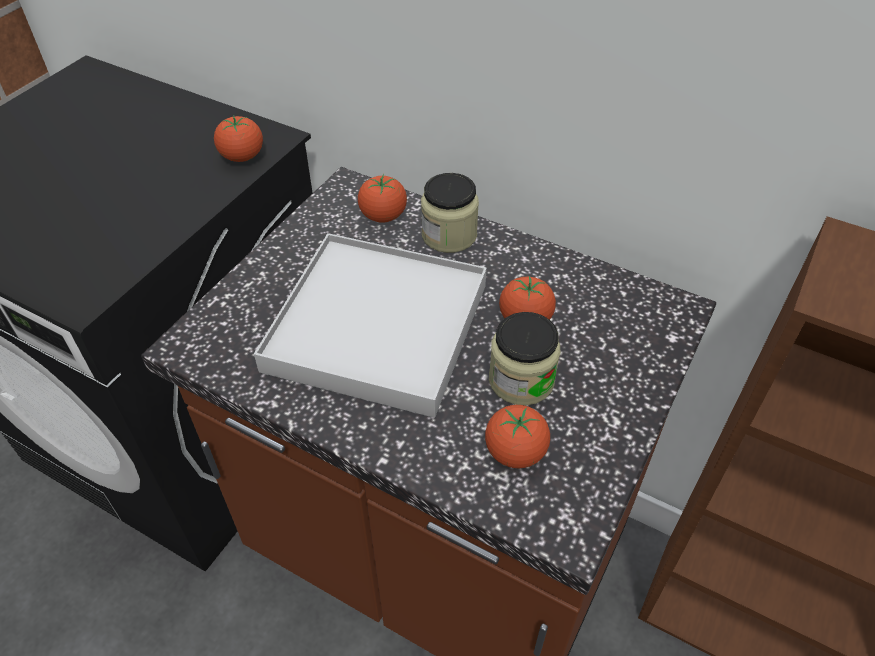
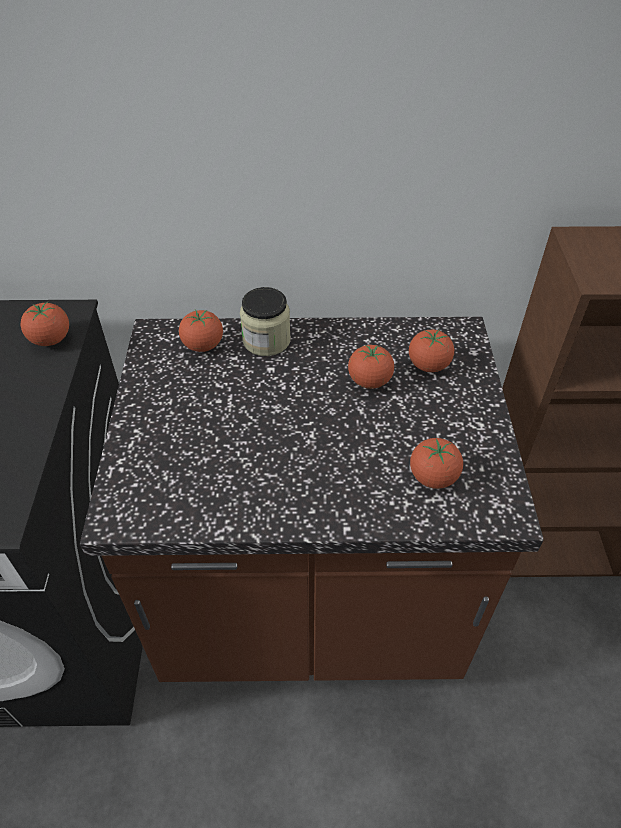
camera: 30 degrees left, 0 degrees up
(377, 326) = (265, 432): white tray -> none
(521, 380) = (399, 425): jar -> none
(605, 330) = (428, 365): none -> tomato

